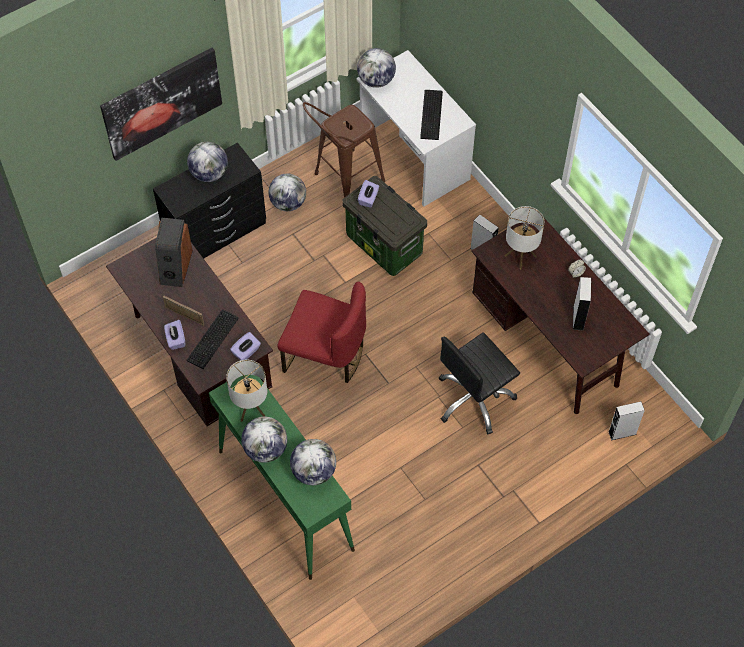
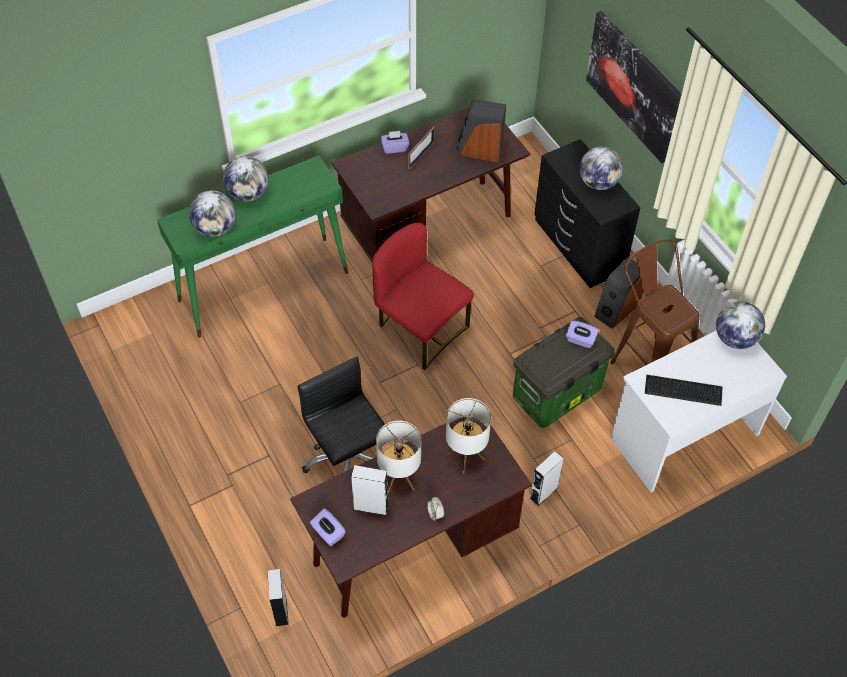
camera: 95 degrees right, 5 degrees down
(214, 339) = (391, 176): keyboard -> none
(246, 352) = (372, 199): purple tissue box -> purple tissue box (328, 533)
(251, 408) = (294, 185): table lamp -> table lamp (399, 479)
(288, 203) = (616, 309): globe -> speaker
(325, 355) = (420, 329): red chair -> red chair turned 105 degrees clockwise

